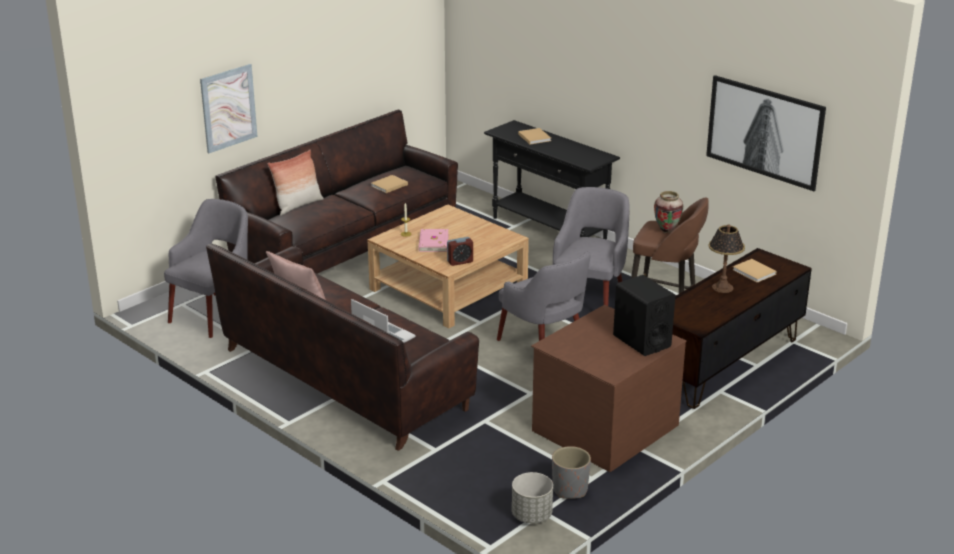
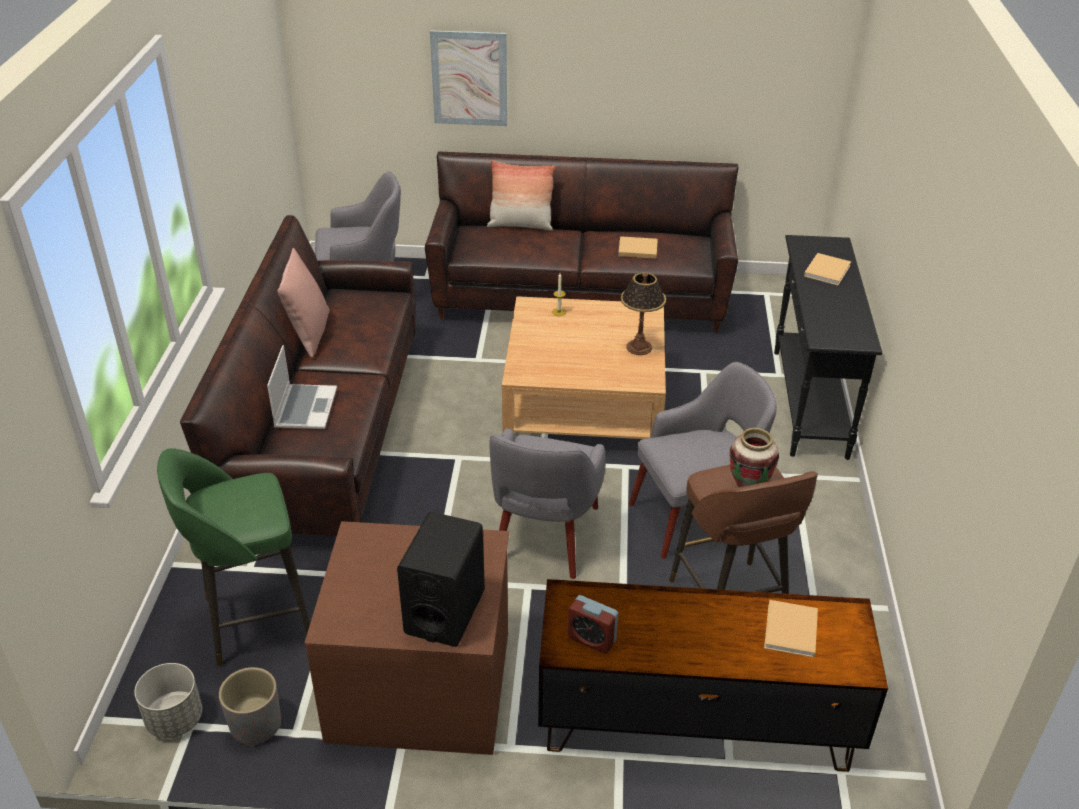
camera: 50 degrees right, 10 degrees up
(432, 242) = (563, 337): pink book -> none
(460, 262) = (544, 375): alarm clock -> alarm clock (591, 639)
(484, 462) = (254, 620): none -> green stool
(722, 287) = (703, 619): table lamp -> table lamp (639, 347)
(764, 132) = (971, 425): picture -> none

